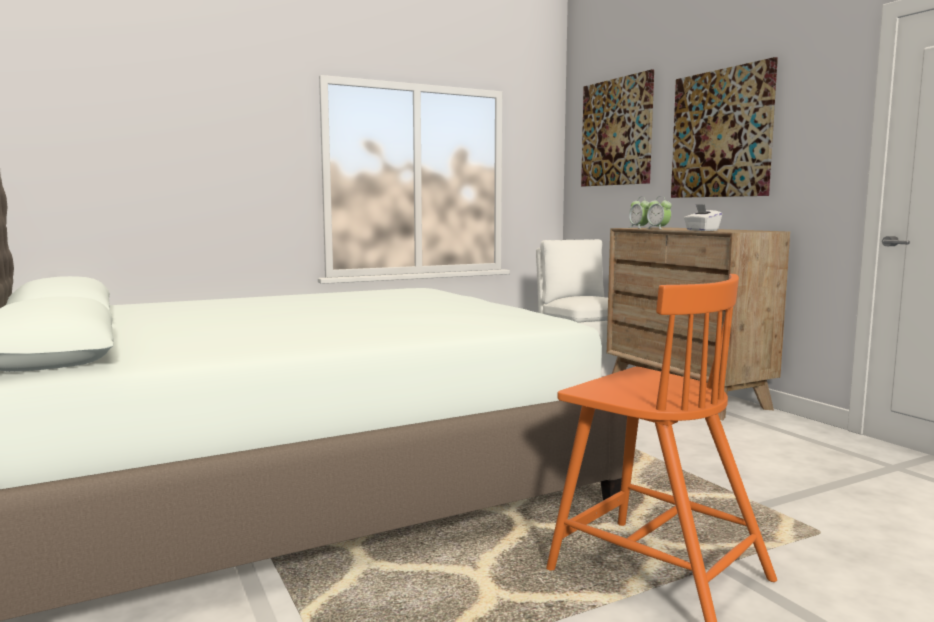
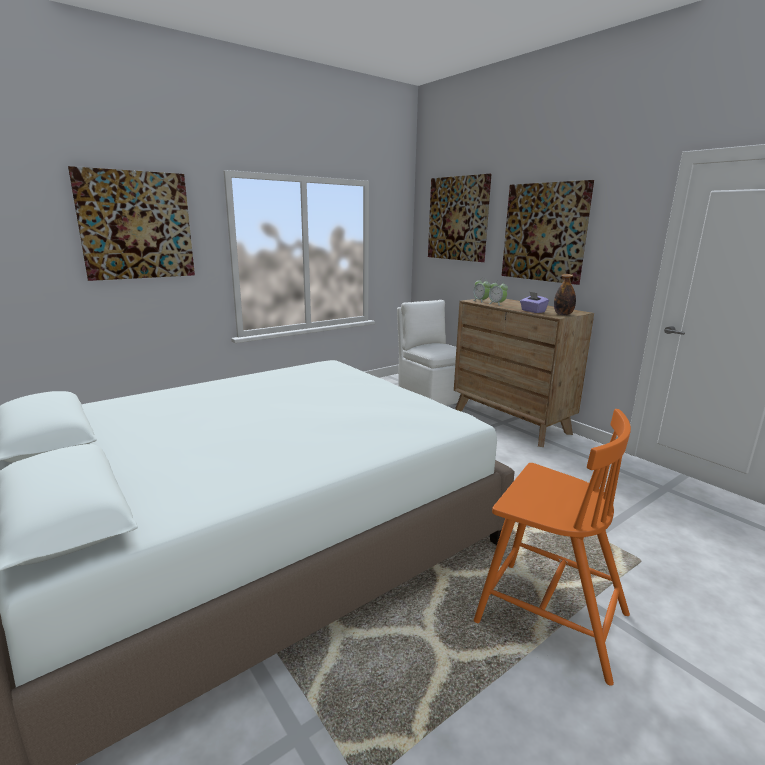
camera: 10 degrees left, 10 degrees up
(213, 135) = (136, 225): none -> picture
(701, 230) = (532, 311): white tissue box -> purple tissue box
(741, 231) = (563, 314): none -> bottle

